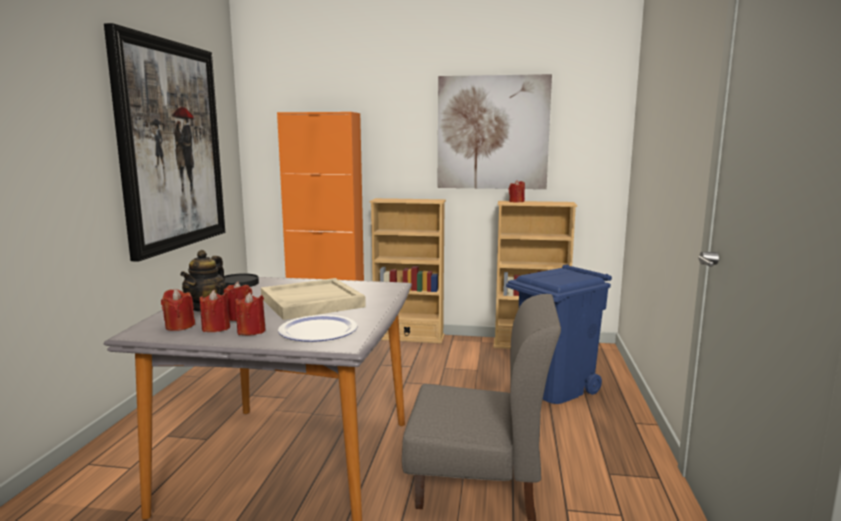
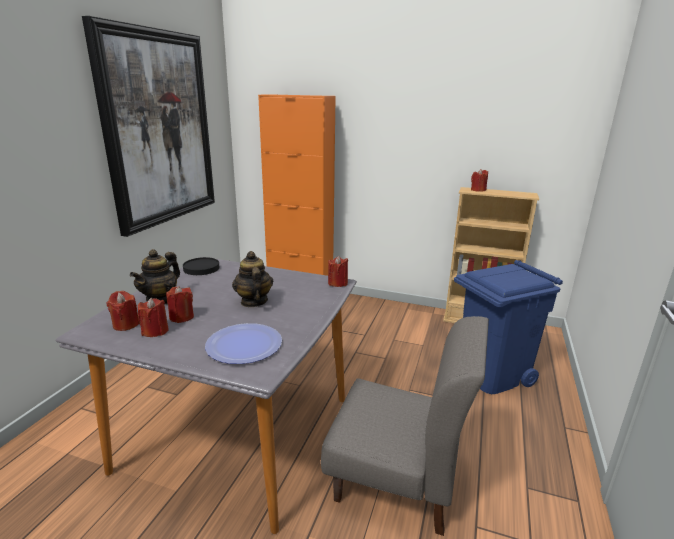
camera: 10 degrees right, 10 degrees up
(251, 331) = (184, 339): red candle -> red candle (337, 283)
(311, 302) = (253, 301): beige tray -> teapot
(408, 337) = (369, 302): beige bookcase -> none
(492, 133) = (461, 119): picture -> none

